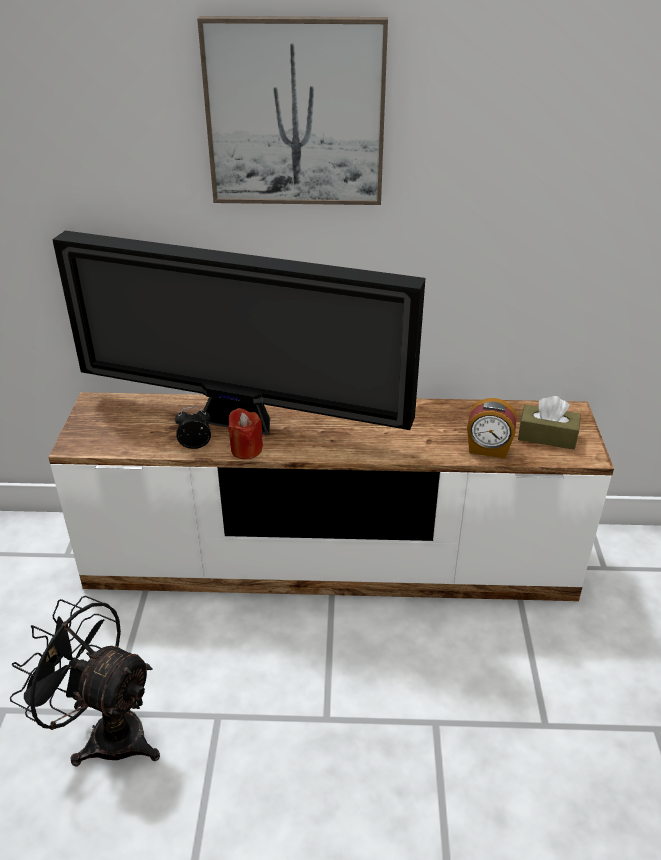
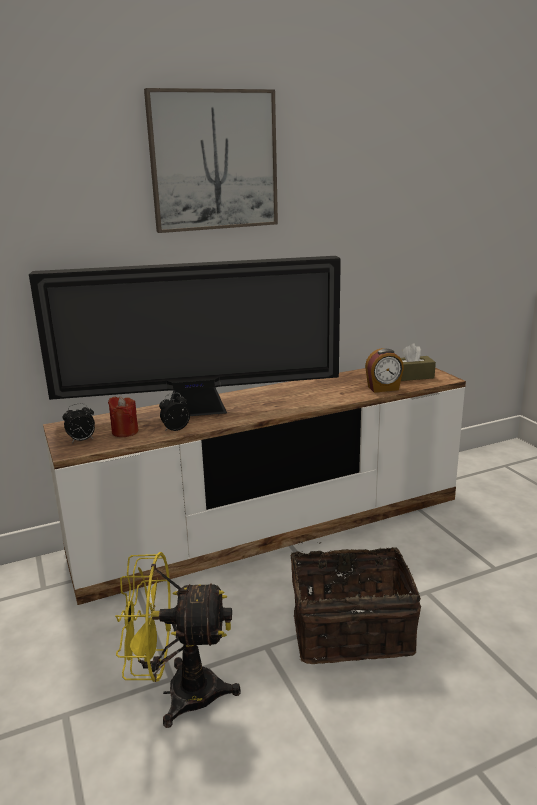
camera: 25 degrees left, 15 degrees down
(95, 432) = (82, 440): none -> alarm clock
(106, 733) = (179, 693): black fan -> yellow fan
(246, 449) = (218, 423): red candle -> red candle (125, 432)
(315, 734) = (350, 629): none -> basket

